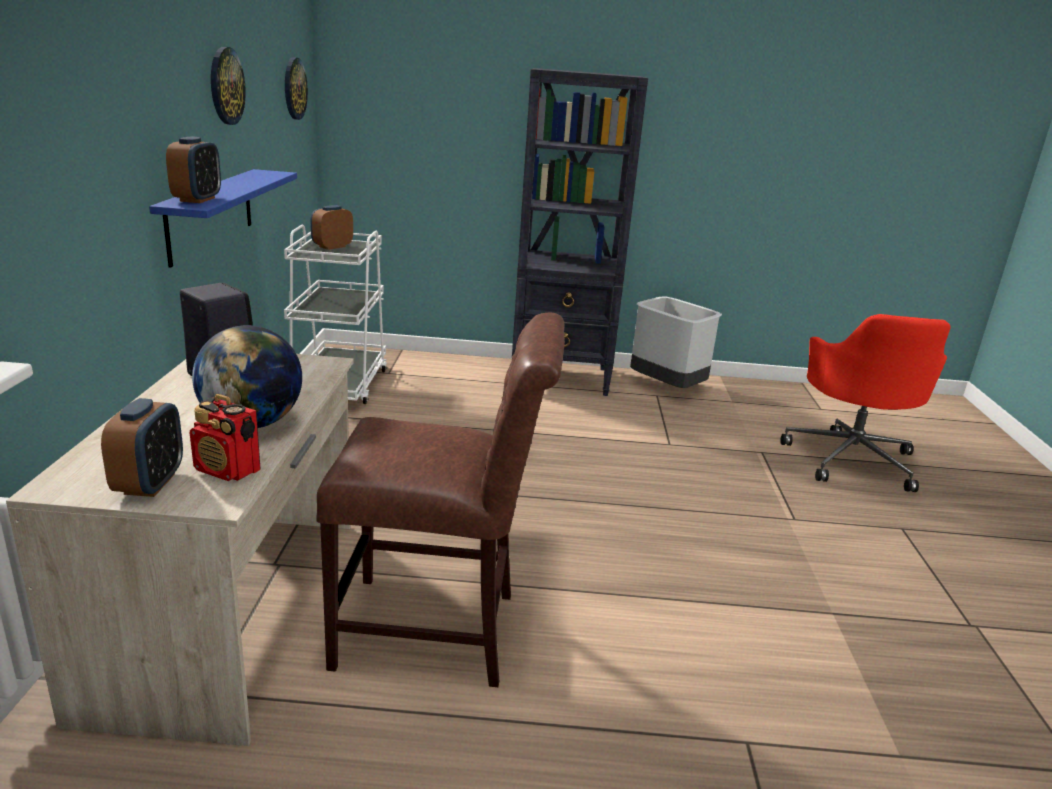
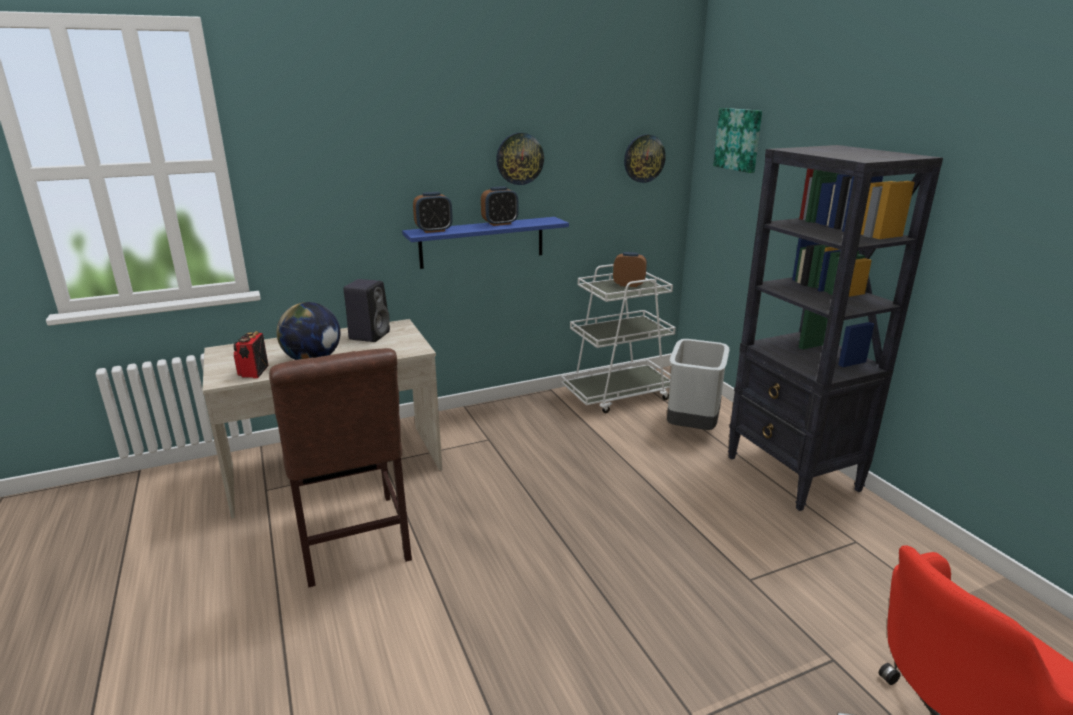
camera: 65 degrees right, 0 degrees up
(150, 484) = (230, 363): alarm clock -> alarm clock (500, 223)
(393, 65) = (739, 139): none -> picture
(665, 388) = (885, 543): grey trash can -> grey trash can (691, 426)

